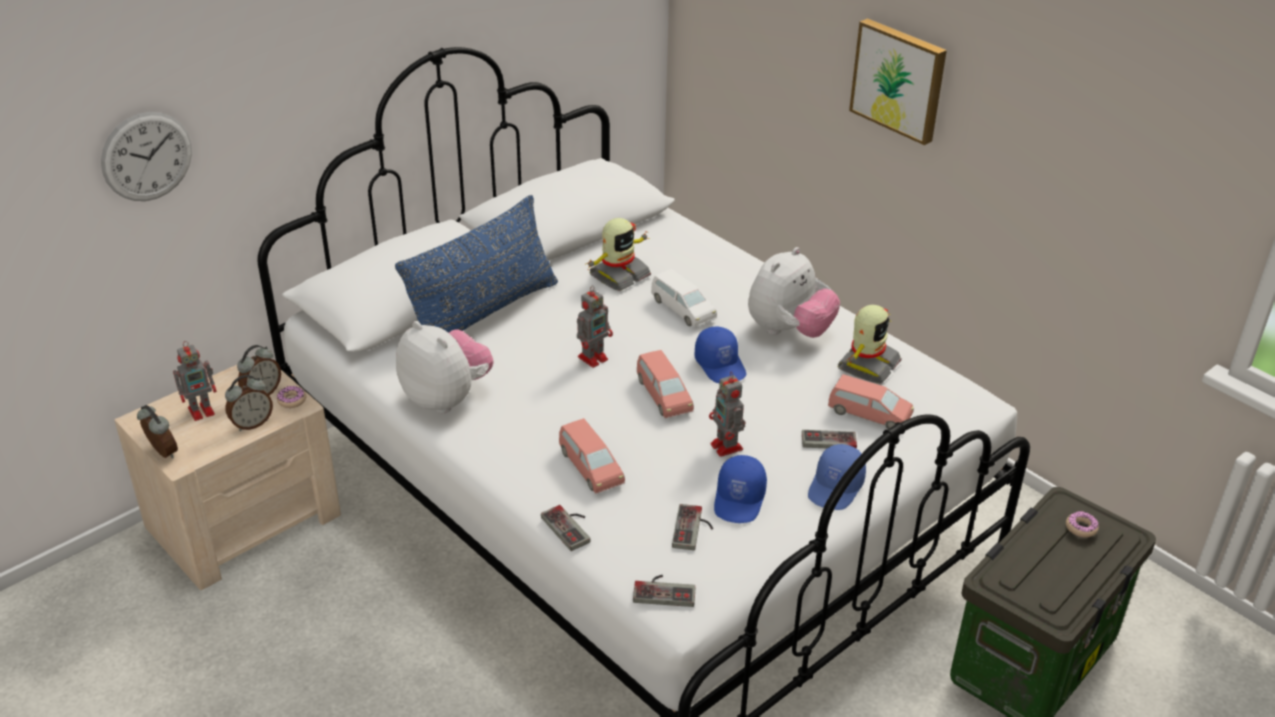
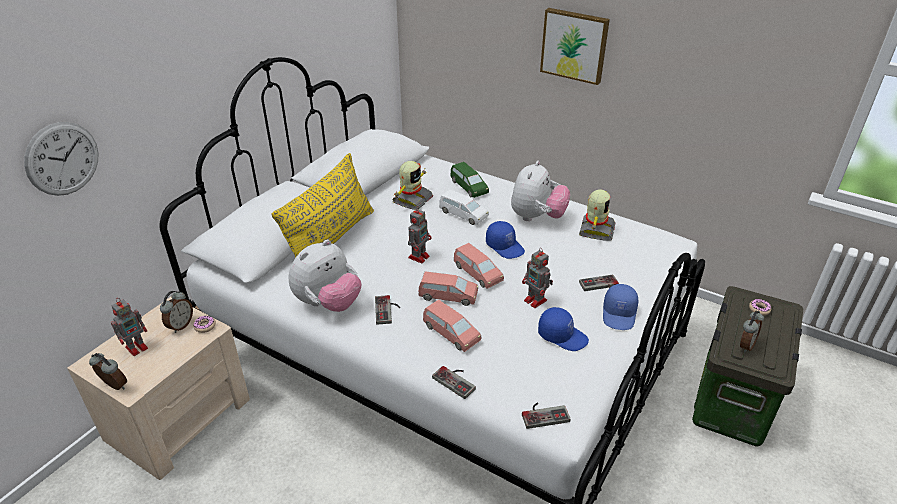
camera: 15 degrees left, 0 degrees up
(252, 423) = (179, 349): alarm clock -> alarm clock (745, 345)
(447, 398) = (328, 303): plush toy -> plush toy turned 105 degrees clockwise
(484, 313) = (331, 240): blue pillow -> yellow pillow
(694, 529) = (542, 363): game controller -> game controller (388, 310)
(710, 269) = (468, 187): none -> green toy car
(740, 500) = (562, 336): blue cap -> blue cap turned 60 degrees counterclockwise
(869, 414) = (614, 261): pink toy car -> pink toy car (448, 296)

